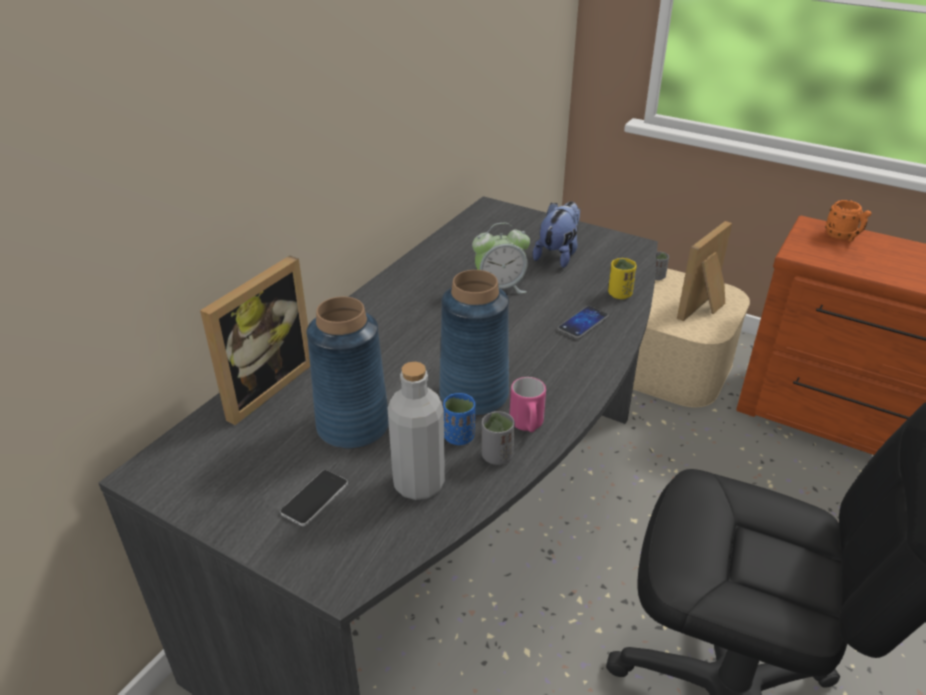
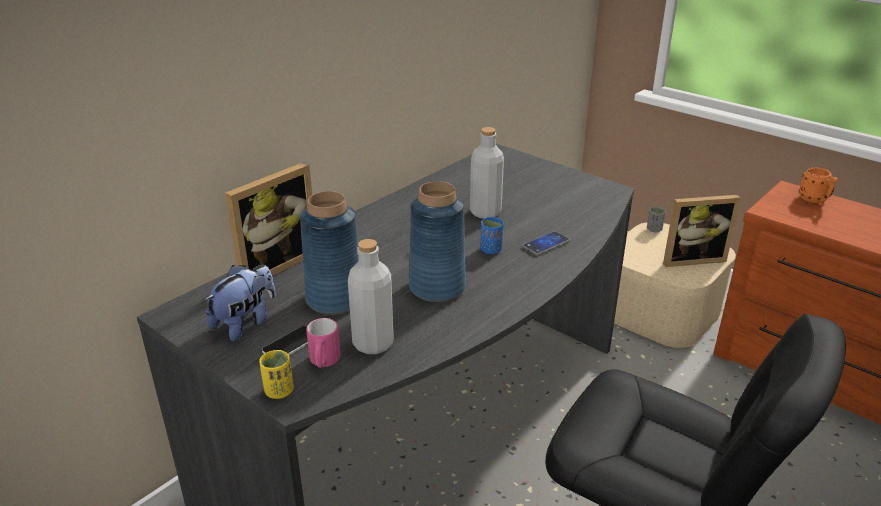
camera: 10 degrees right, 5 degrees down
(459, 437) = (415, 315): blue cup -> blue cup (491, 250)
(497, 456) = (441, 331): grey cup -> none
(500, 288) = (485, 212): alarm clock -> grey bottle
(527, 426) = (473, 313): pink mug -> pink mug (324, 362)
(558, 255) = (543, 192): plush toy -> plush toy (245, 323)
(619, 294) = (585, 225): yellow cup -> yellow cup (279, 391)
(704, 308) = (691, 258): picture frame -> picture frame turned 150 degrees counterclockwise

